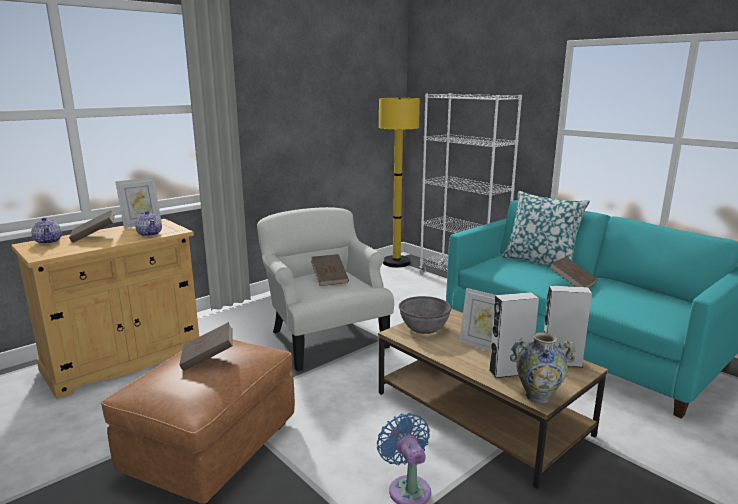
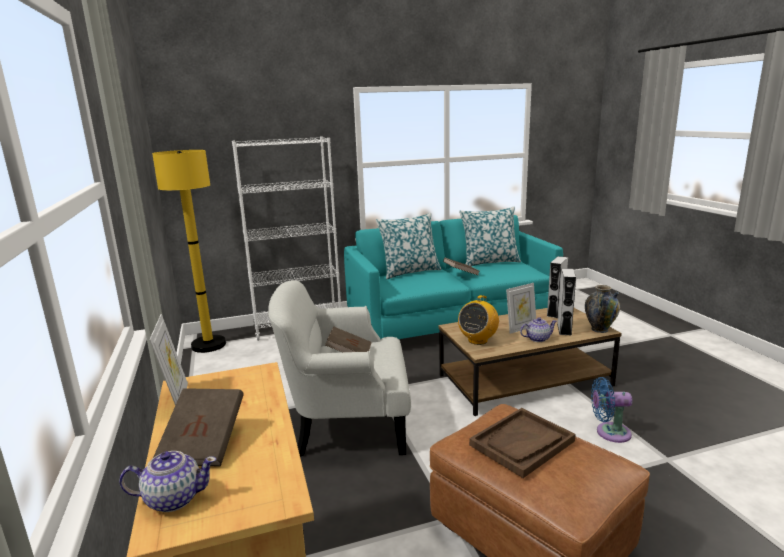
camera: 65 degrees left, 0 degrees up
(150, 234) = (252, 393): teapot -> teapot (537, 339)
(208, 358) = (522, 443): brown book -> brown tray
(424, 328) = (478, 340): grey bowl -> radio
(650, 291) = (489, 262): none -> pillow

